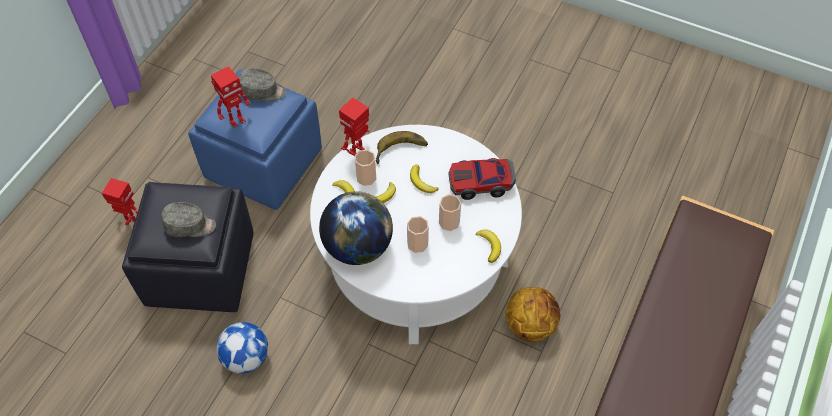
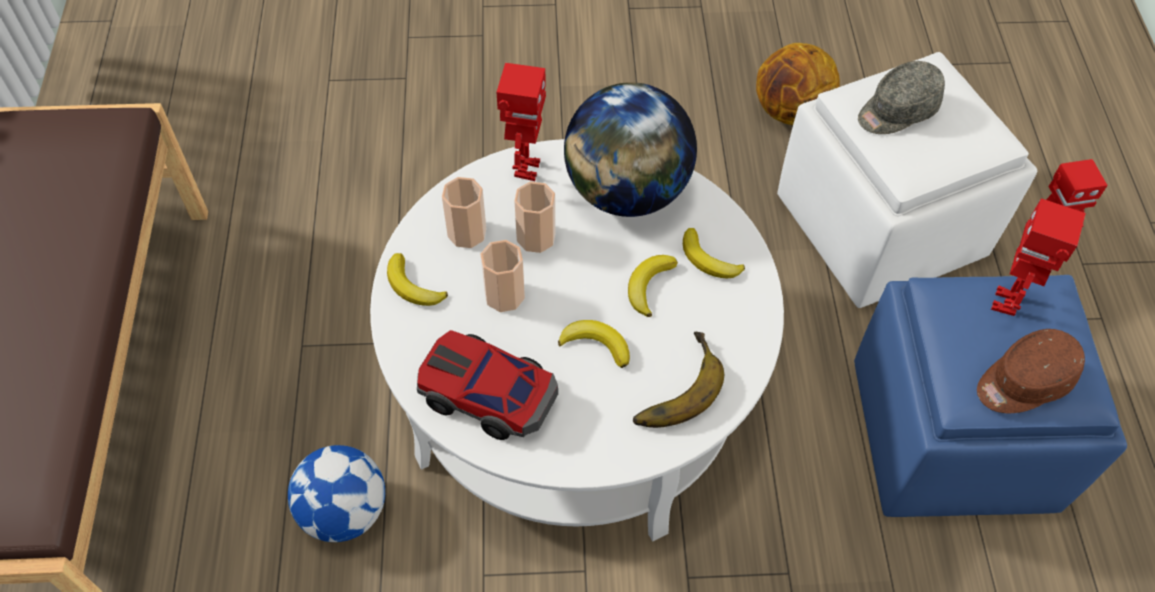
camera: 150 degrees right, 0 degrees up
(199, 268) = (882, 227): black ottoman -> white ottoman
(246, 358) = (716, 153): football -> football (344, 511)
(262, 92) = (1023, 382): grey cap -> brown cap
(357, 151) = (752, 349): toy robot -> toy robot (525, 169)
(366, 177) = (698, 307): cup -> cup (467, 232)
(480, 183) = (487, 394): toy car -> toy car turned 120 degrees counterclockwise
(530, 324) = (335, 377): basketball -> basketball (790, 112)

